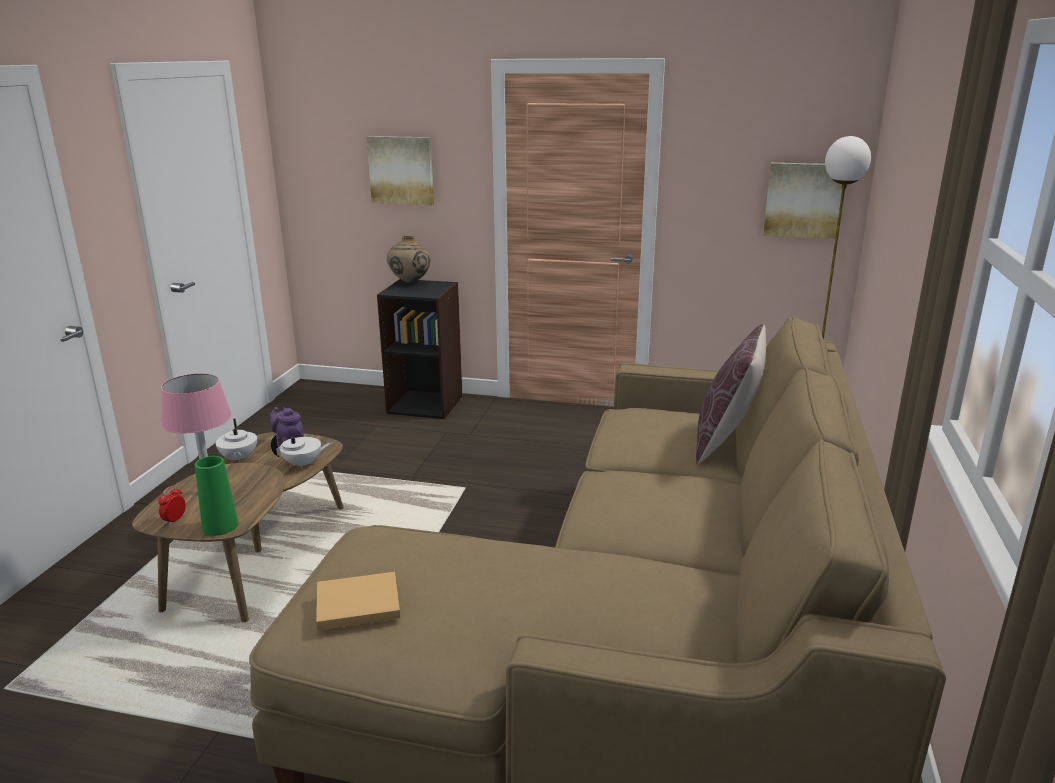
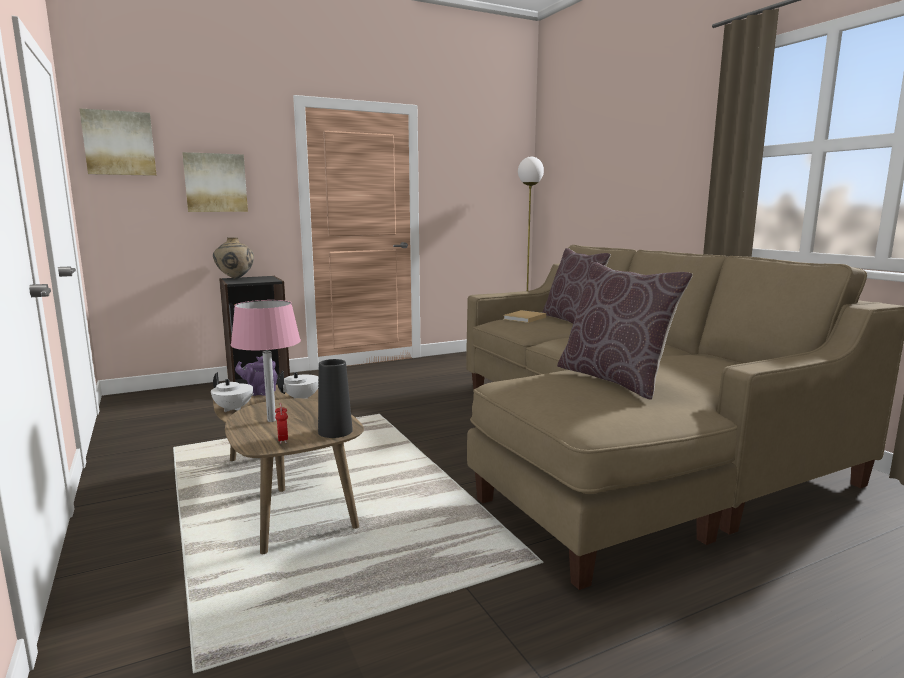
camera: 40 degrees left, 10 degrees down
(220, 526) = (335, 431): green vase -> black vase
(355, 604) = (591, 399): beige book -> beige book (524, 318)
(464, 582) = (614, 379): none -> brown pillow
(803, 200) = (502, 199): picture -> picture (119, 143)

